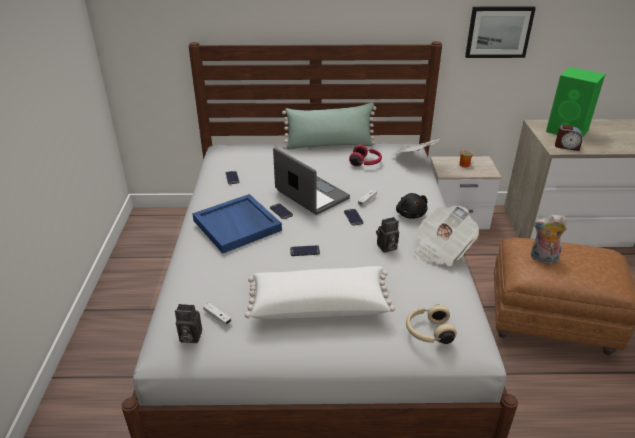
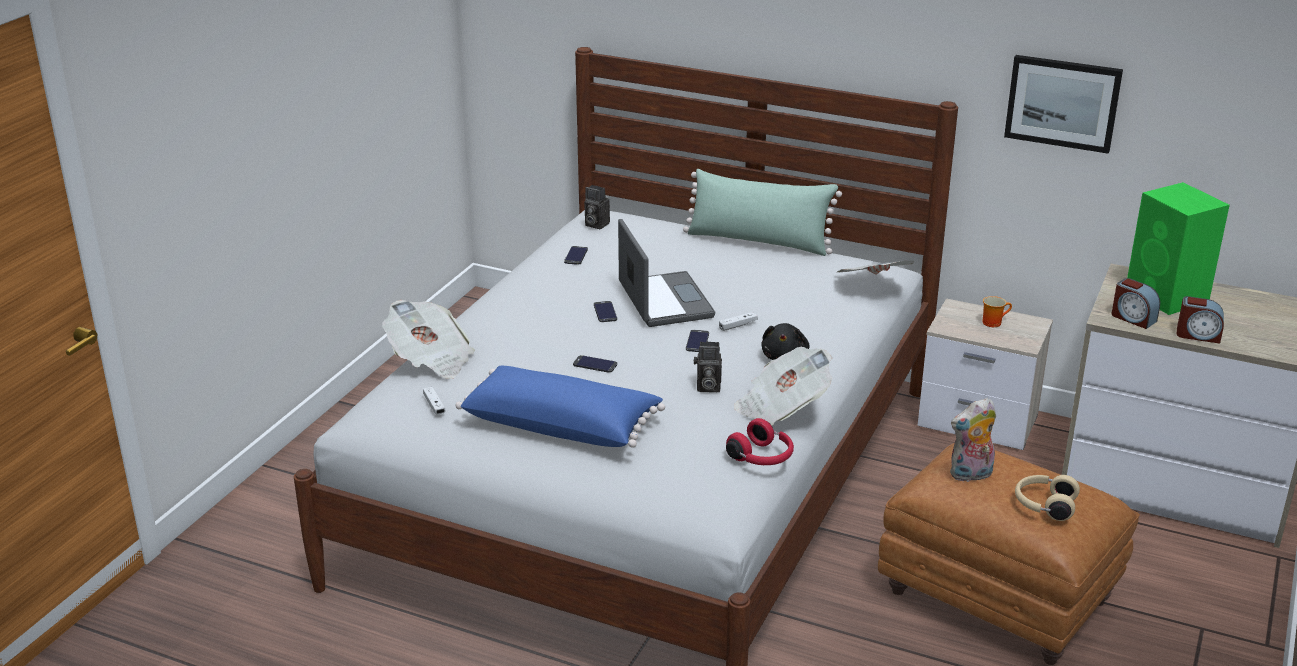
camera: 25 degrees right, 5 degrees down
(188, 279) = (431, 359): none -> newspaper
(189, 337) = (390, 416): camera -> camera (595, 224)
(238, 225) = (534, 316): blue tray -> none
(319, 305) = (562, 425): white pillow -> blue pillow
(366, 162) = (787, 276): red headphones -> red headphones (762, 457)
(428, 332) = (669, 486): beige headphones -> beige headphones (1044, 506)
(543, 259) = (970, 475): plush toy -> plush toy turned 60 degrees counterclockwise
(604, 148) = (1198, 335): none -> alarm clock

